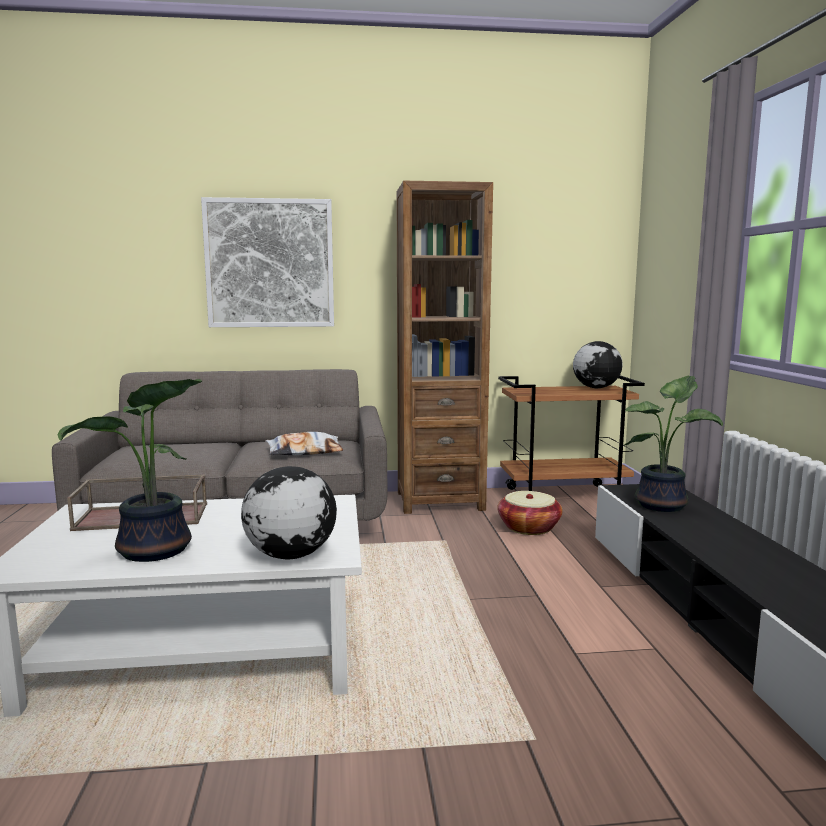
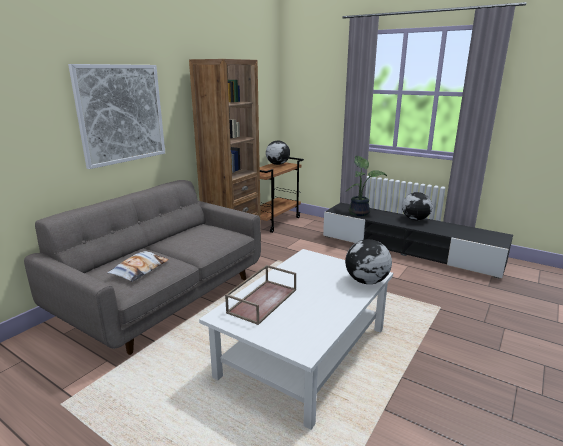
camera: 50 degrees left, 10 degrees up
(154, 552) = (324, 308): potted plant -> none
(305, 451) = (214, 237): pillow -> pillow (139, 270)
(529, 528) = (292, 241): basket -> none
(767, 552) = (415, 219): none -> globe

